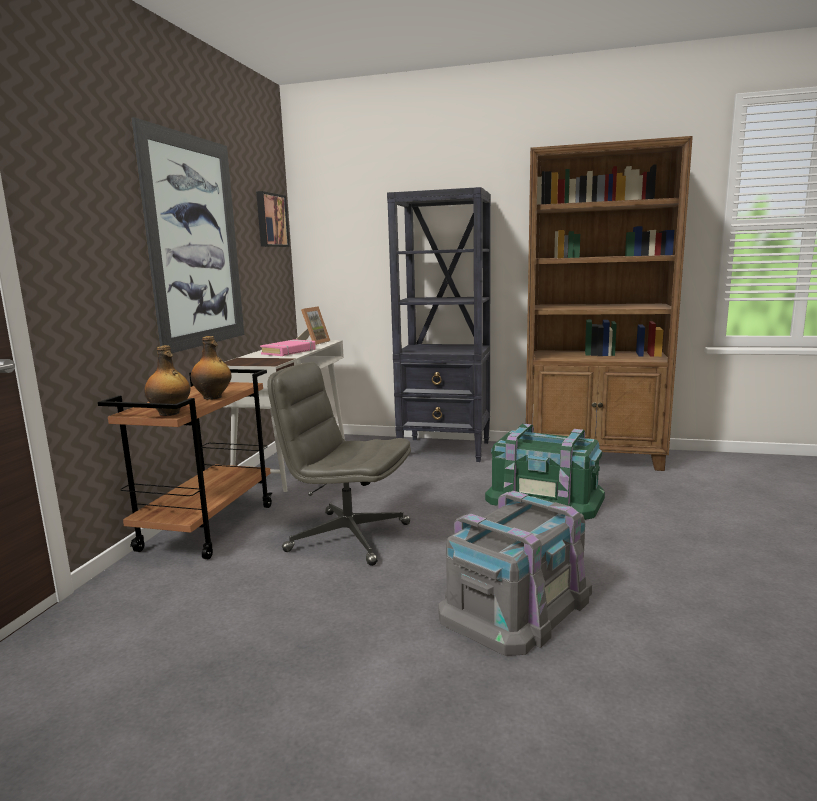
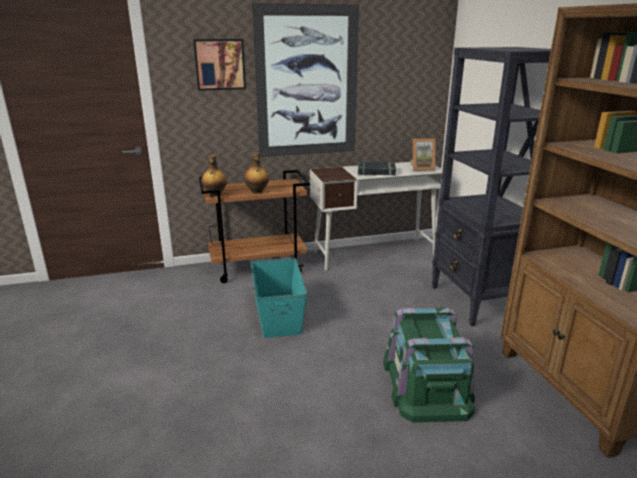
camera: 60 degrees right, 10 degrees up
(270, 220) = (417, 59): picture -> picture (220, 64)
(289, 352) = (376, 172): pink book -> black book
(347, 537) = (279, 314): grey office chair -> turquoise storage box
(517, 604) = (232, 410): grey storage box -> none

